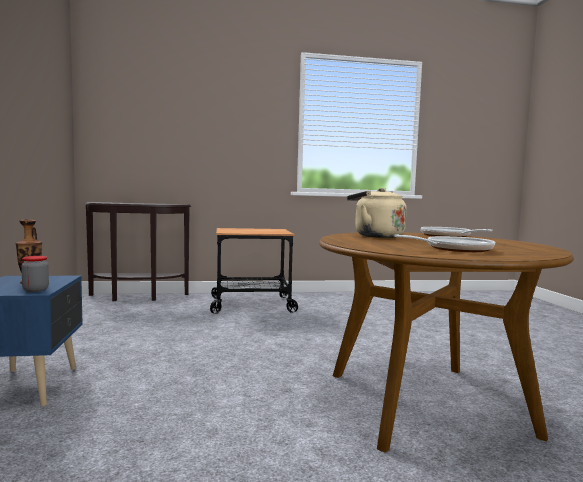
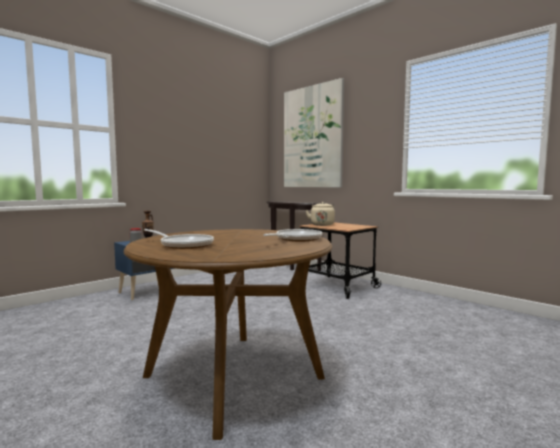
camera: 55 degrees right, 0 degrees up
(167, 114) = (312, 137): none -> picture
(375, 236) = (245, 233): beige kettle -> beige kettle (322, 224)

